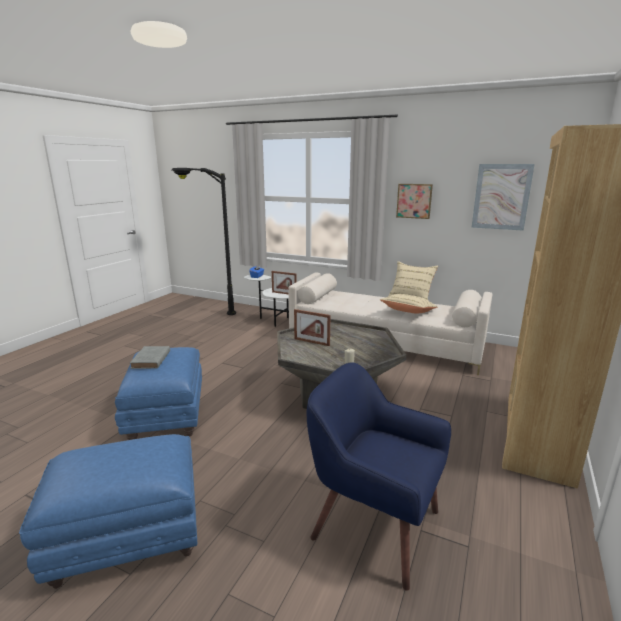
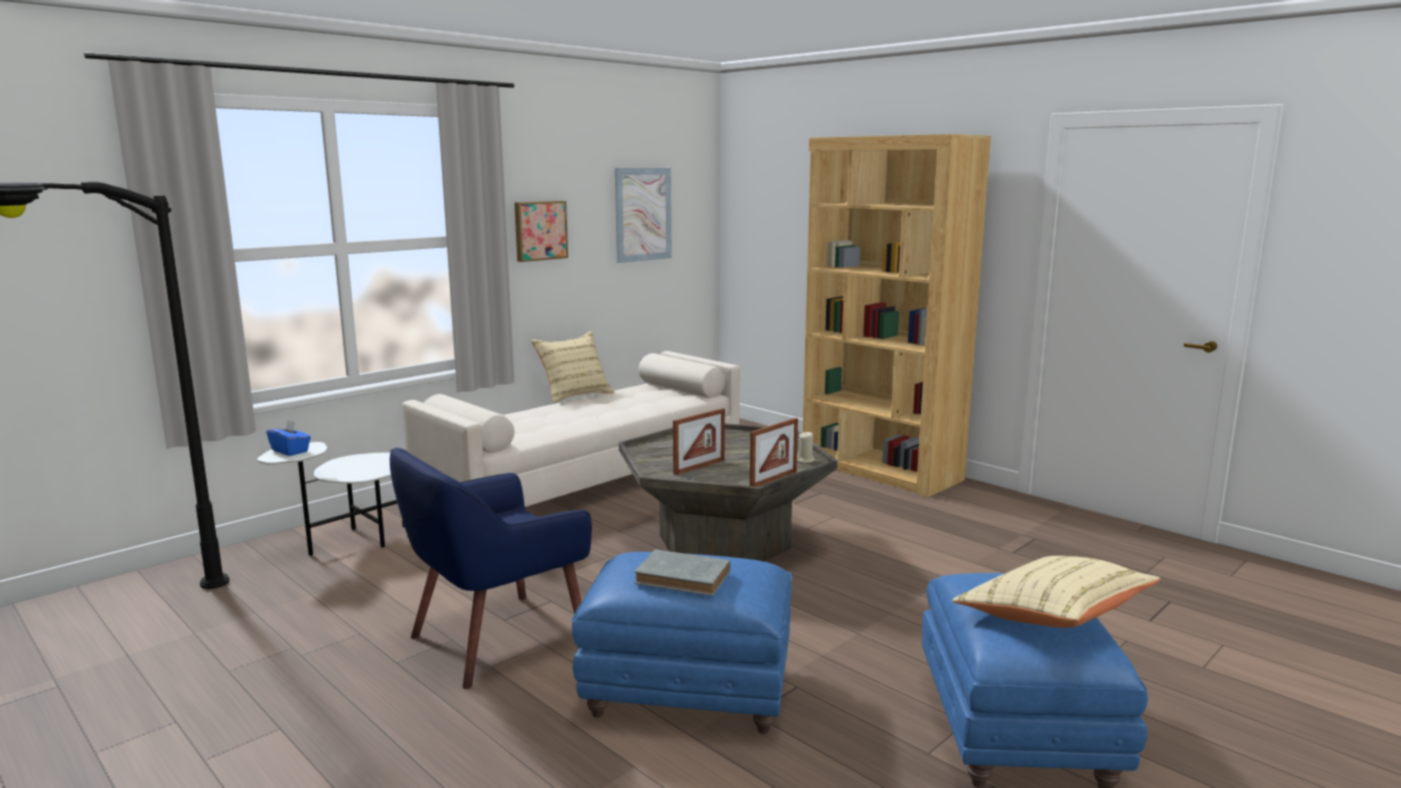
camera: 70 degrees left, 5 degrees down
(284, 293) = (379, 465): picture frame -> picture frame (773, 479)
(373, 524) = (1003, 571): blue armchair -> blue armchair (496, 640)
(408, 312) = (635, 406): beige pillow -> beige pillow (1051, 618)

